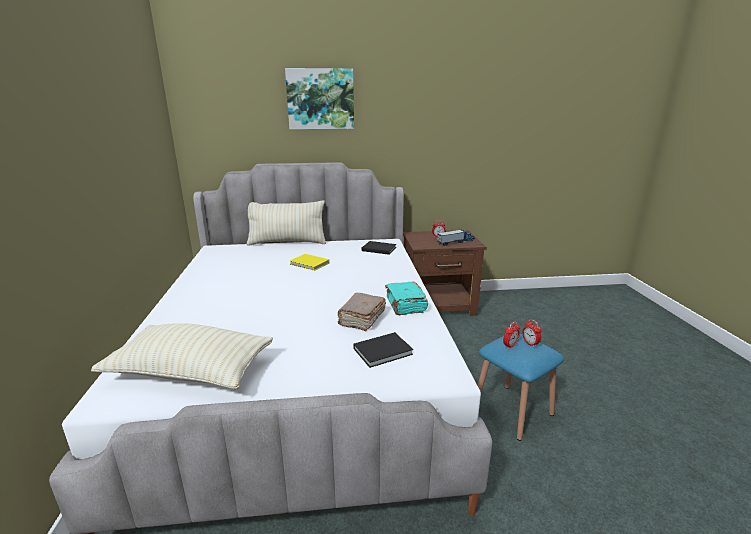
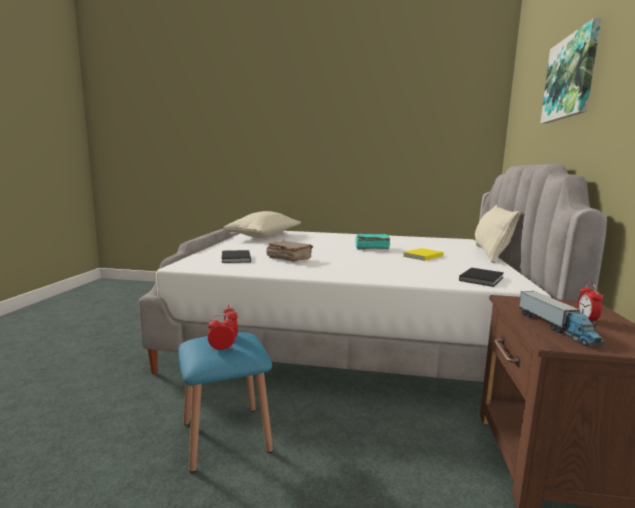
camera: 105 degrees right, 10 degrees down
(405, 305) = (301, 270): turquoise book -> turquoise book (371, 248)

